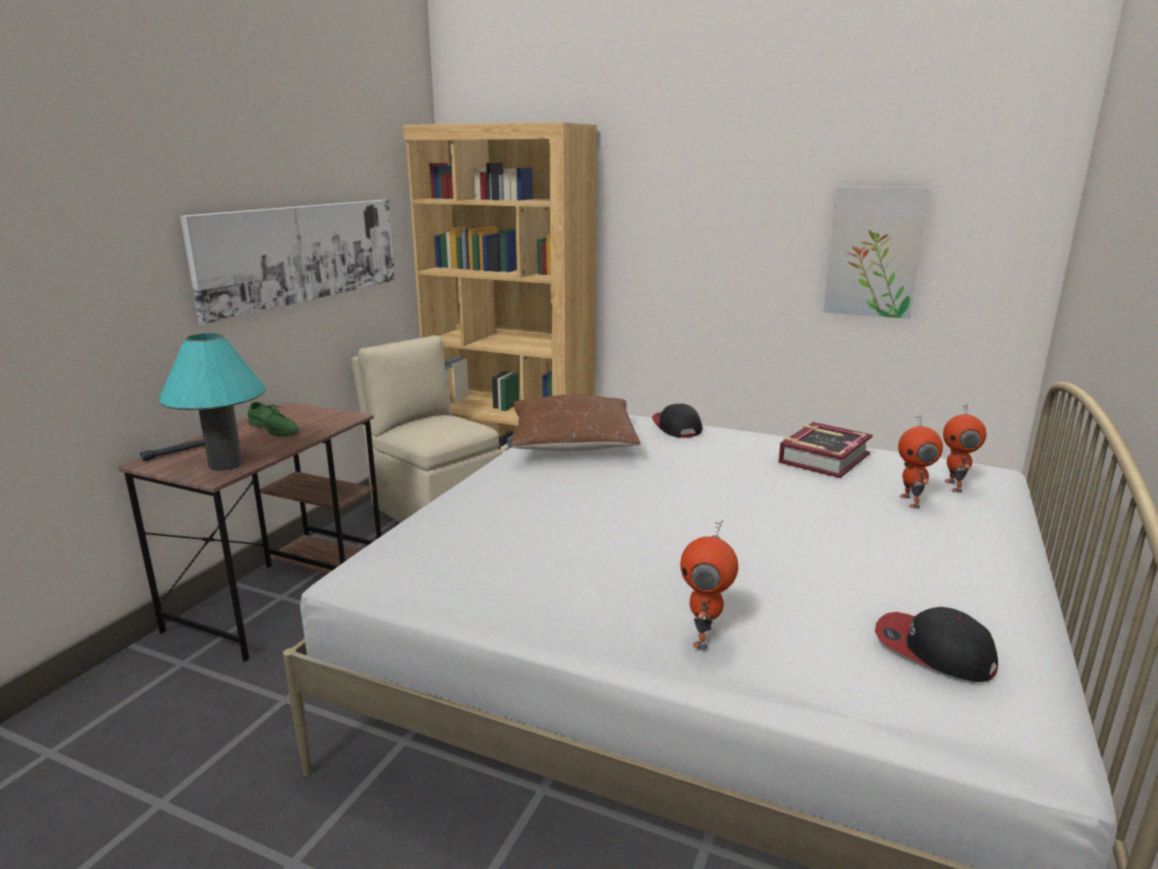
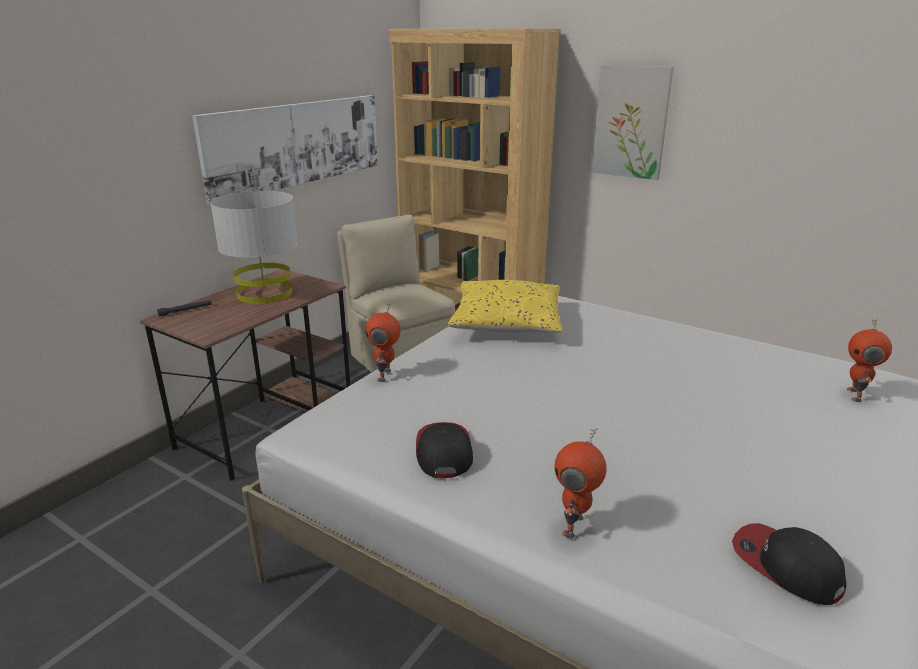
camera: 10 degrees right, 5 degrees up
(225, 464) = (219, 324): turquoise table lamp -> none
(275, 428) = (265, 293): green shoe -> grey table lamp
(572, 443) = (507, 323): brown pillow -> yellow pillow
(676, 426) = (603, 313): cap -> cap (443, 452)
(823, 458) = (732, 355): book -> none
(874, 252) = (813, 157): picture -> picture (631, 122)
(911, 501) = (807, 408): toy robot -> toy robot (385, 375)

